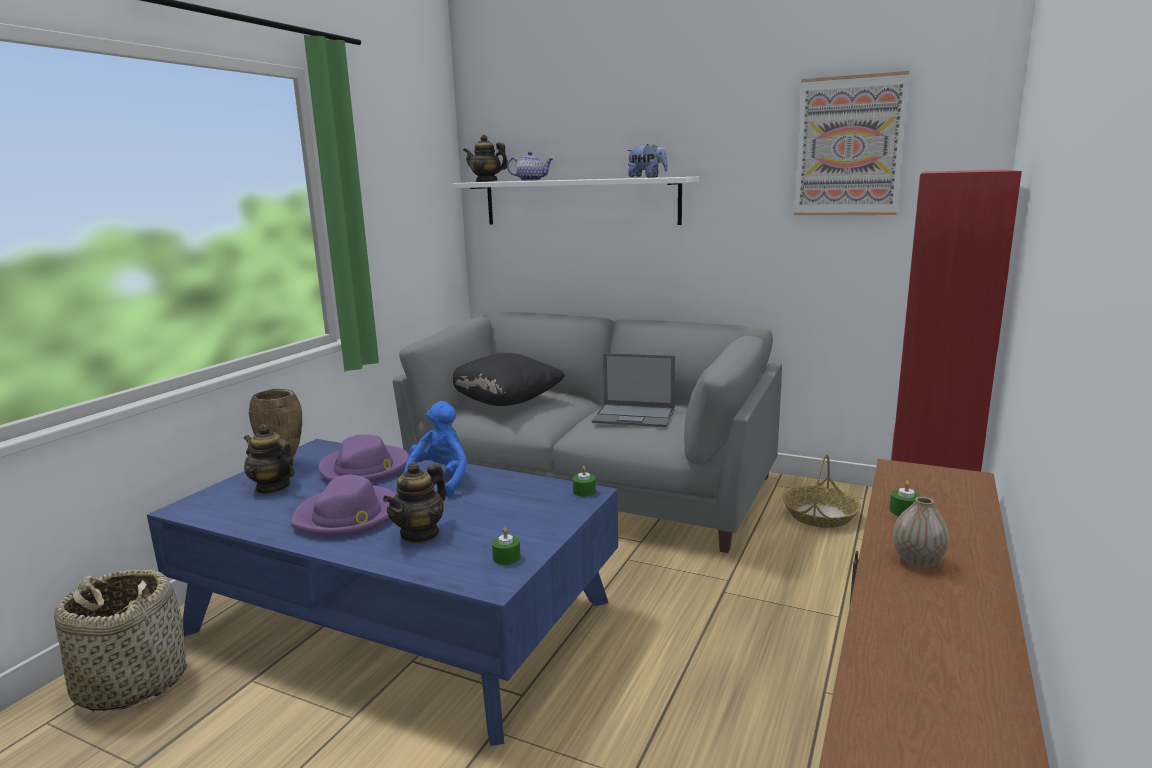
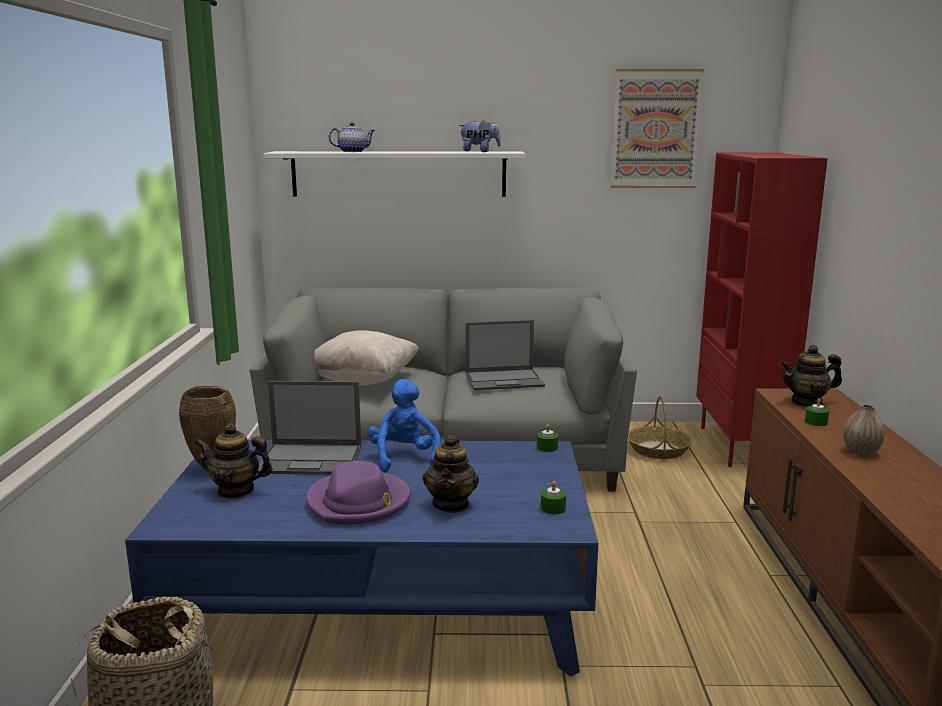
camera: 25 degrees left, 0 degrees up
(365, 468) = (311, 459): purple hat -> laptop
(486, 181) = (297, 151): teapot -> teapot (807, 402)
(505, 401) = (362, 380): black pillow -> beige pillow

